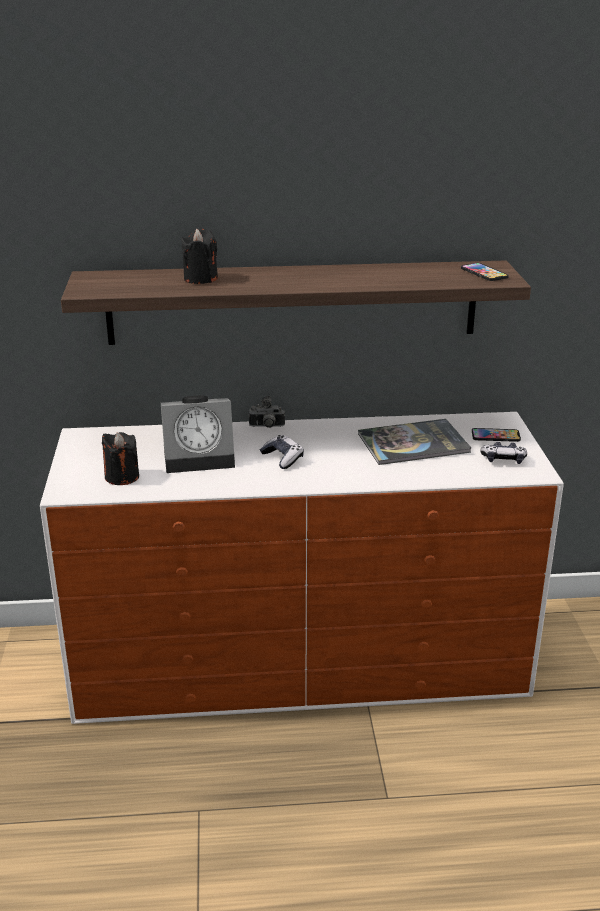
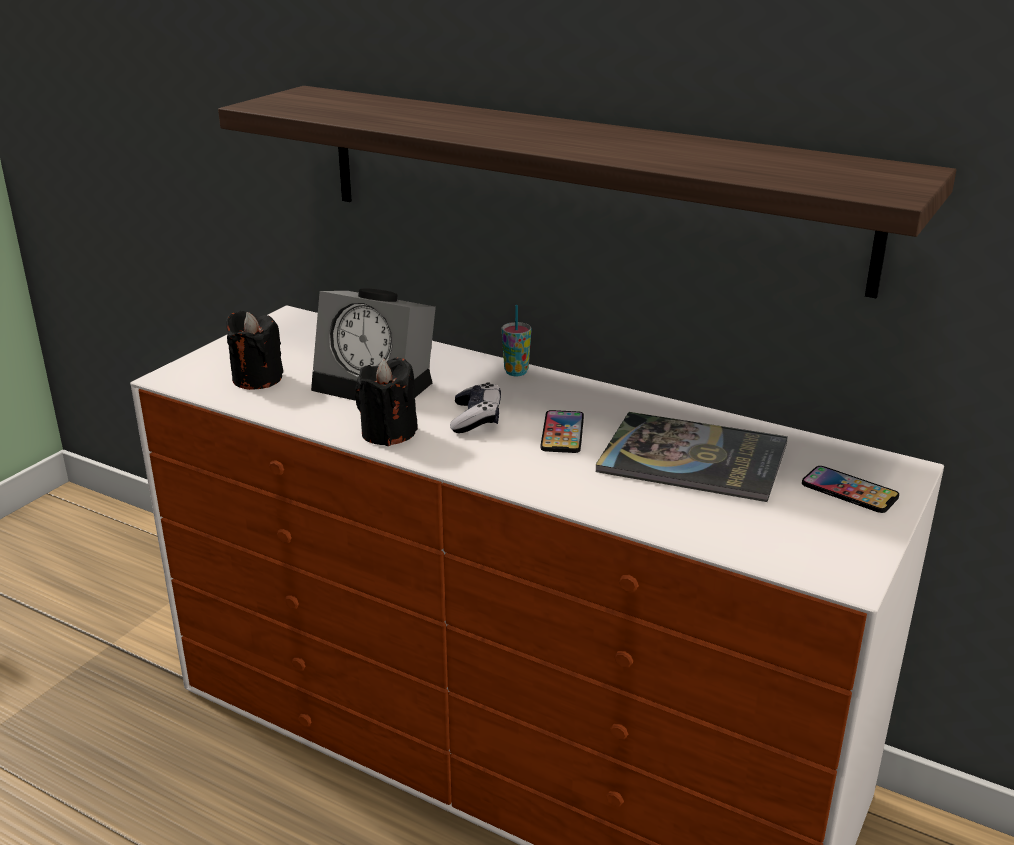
camera: 35 degrees right, 0 degrees up
(200, 279) = (423, 115): black candle -> black candle (388, 433)
(266, 427) = (516, 372): camera -> cup
(484, 273) = (869, 177): phone -> phone (562, 433)
(503, 460) = (811, 533): game controller -> none

